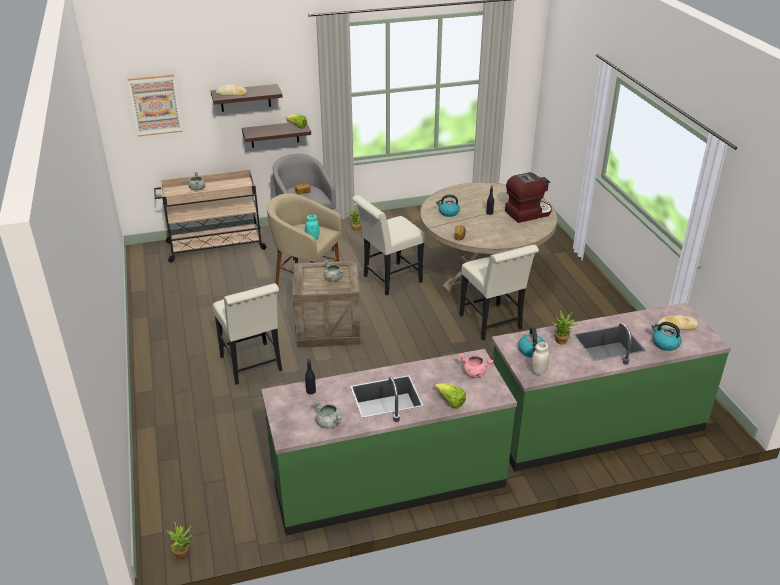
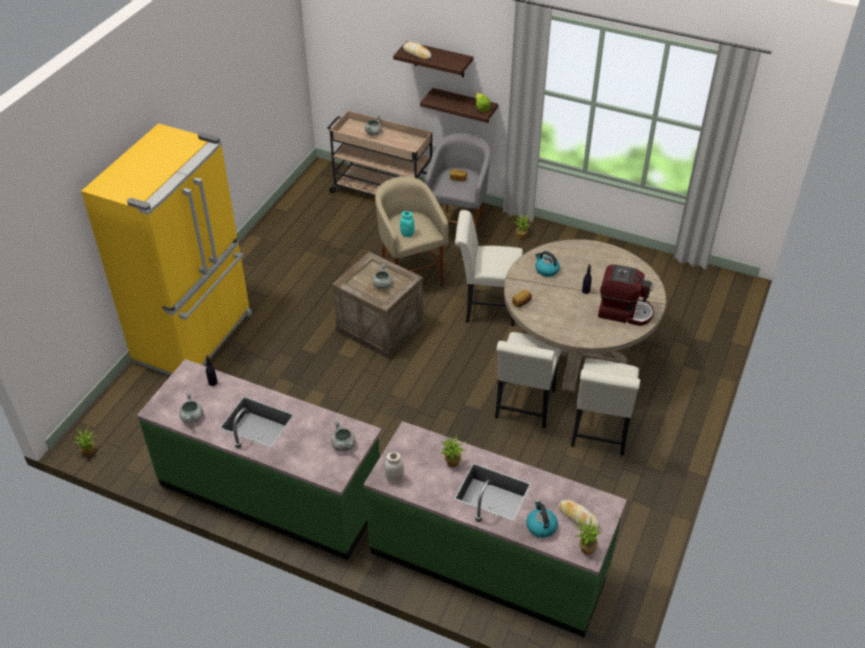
camera: 40 degrees right, 10 degrees up
(155, 105) = (354, 38): picture -> none
(177, 413) = (196, 338): none -> yellow fridge
(252, 366) = (287, 329): white chair -> white chair (599, 435)
(450, 402) = (293, 458): lettuce -> none
(474, 373) = (343, 445): pink cooking pot -> grey cooking pot
(531, 351) = (415, 456): kettle -> none
(704, 340) = (584, 548): none -> potted plant

